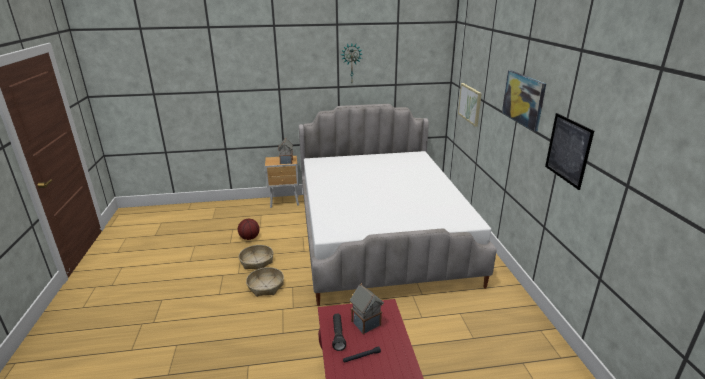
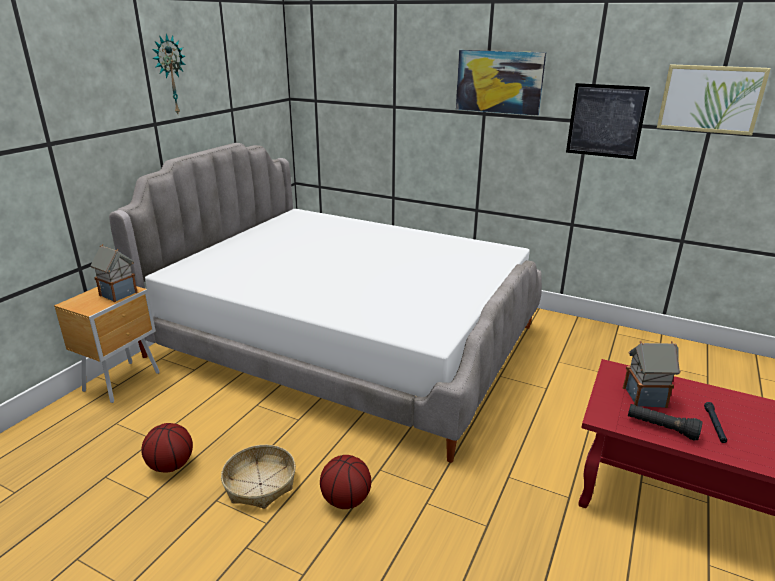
camera: 55 degrees left, 0 degrees up
(266, 286) = (346, 500): basket -> basketball
(470, 104) = (359, 118): picture -> picture (710, 99)

